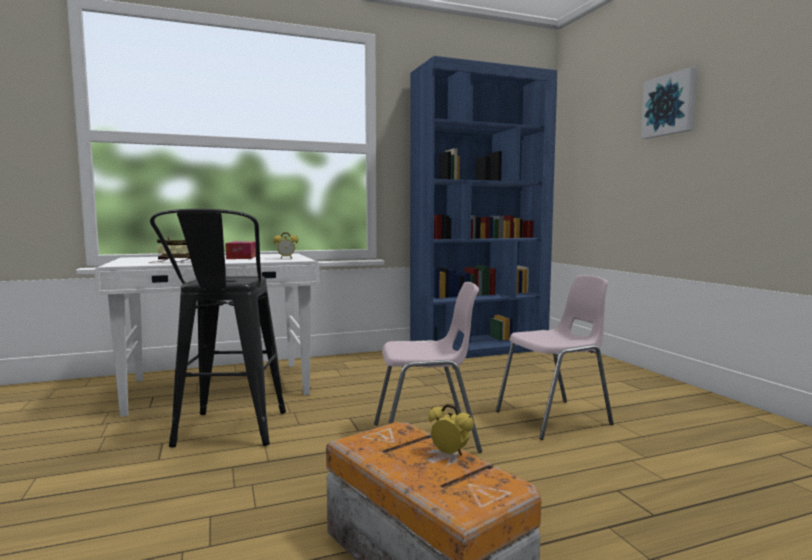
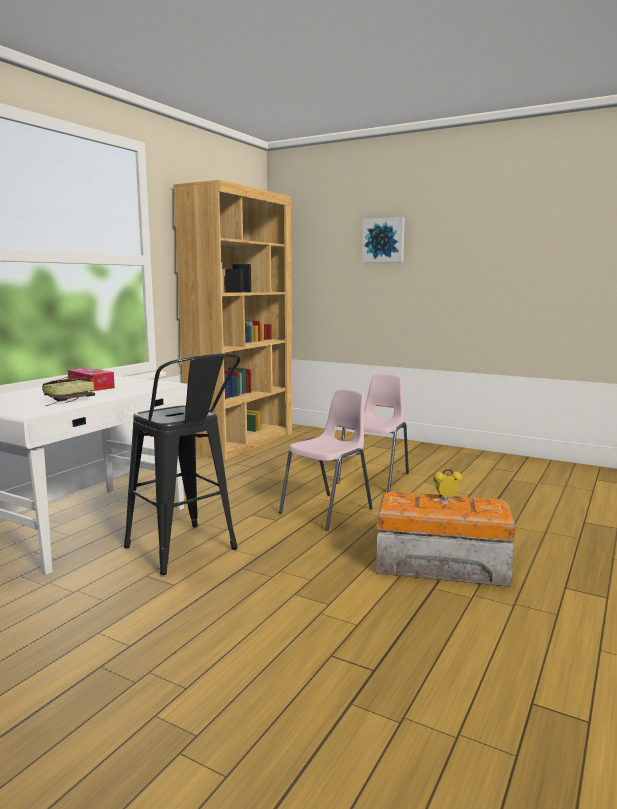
camera: 40 degrees left, 5 degrees up
(286, 258) = (145, 383): alarm clock -> none
(479, 349) = (242, 442): blue bookcase -> brown bookcase

